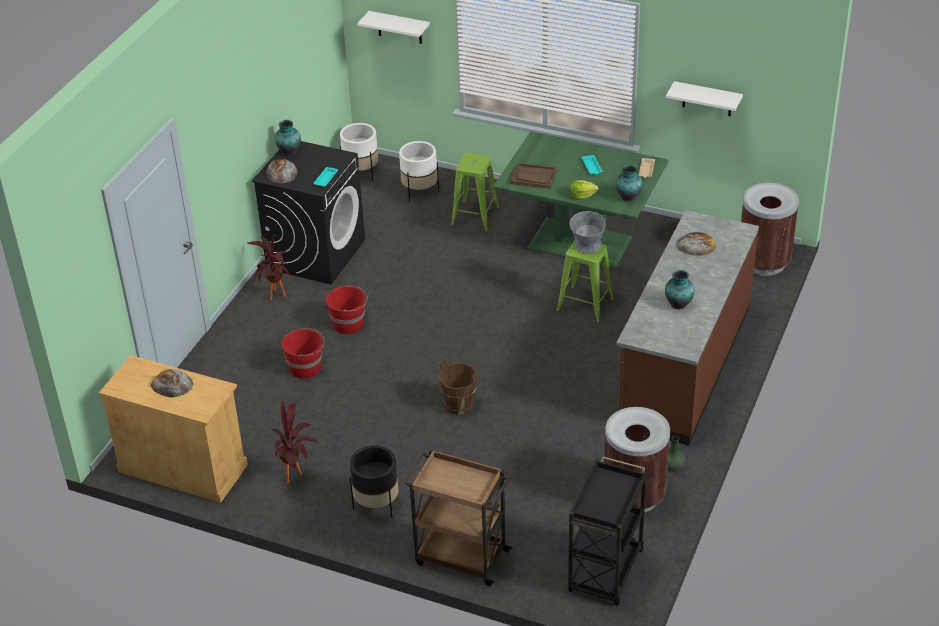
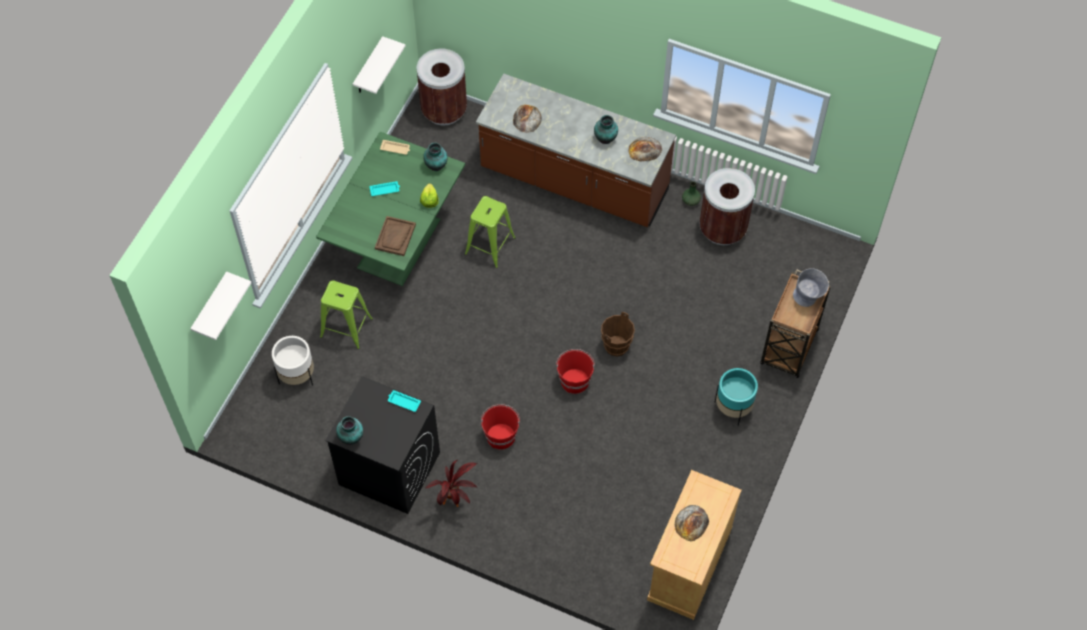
camera: 90 degrees left, 20 degrees up
(281, 172) = (387, 443): bread -> bread (645, 149)
(297, 474) = (698, 470): potted plant -> none
(306, 368) = (560, 470): red bucket -> red bucket (574, 380)
(361, 173) = (254, 430): white planter -> none
(376, 504) = (733, 408): black planter -> turquoise planter
(586, 248) = (487, 210): grey bowl -> grey bowl (808, 298)
(605, 573) = (802, 254): black cart -> none

